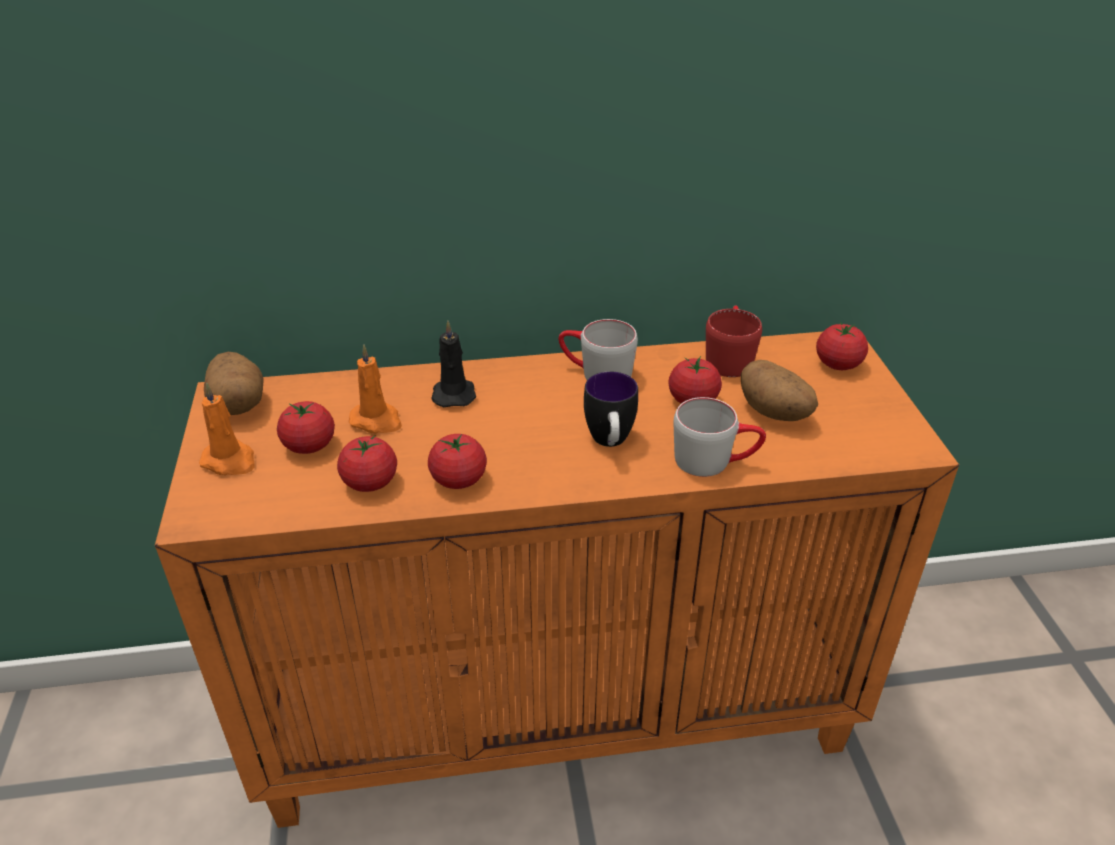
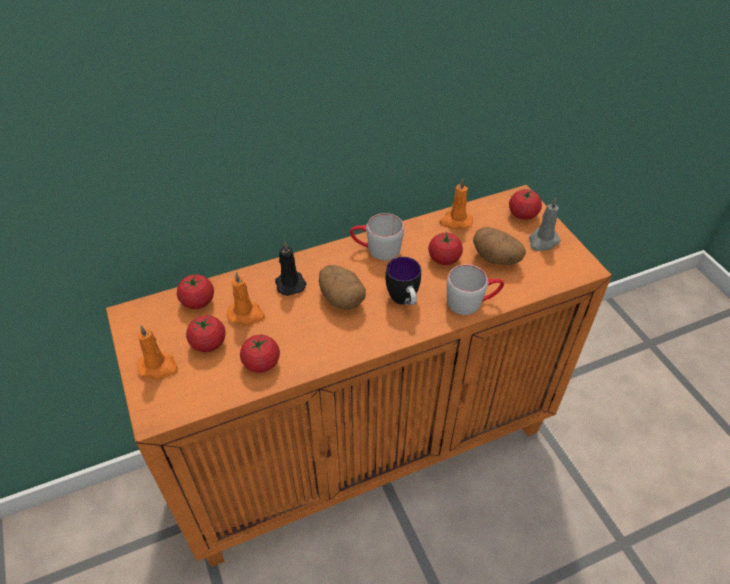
camera: 15 degrees left, 10 degrees up
(238, 403) = (143, 319): potato -> potato (341, 298)
(458, 479) = (318, 348): tomato -> tomato (198, 301)
(728, 357) = (455, 221): red mug -> orange candle
(858, 402) = (542, 241): none -> grey candle

